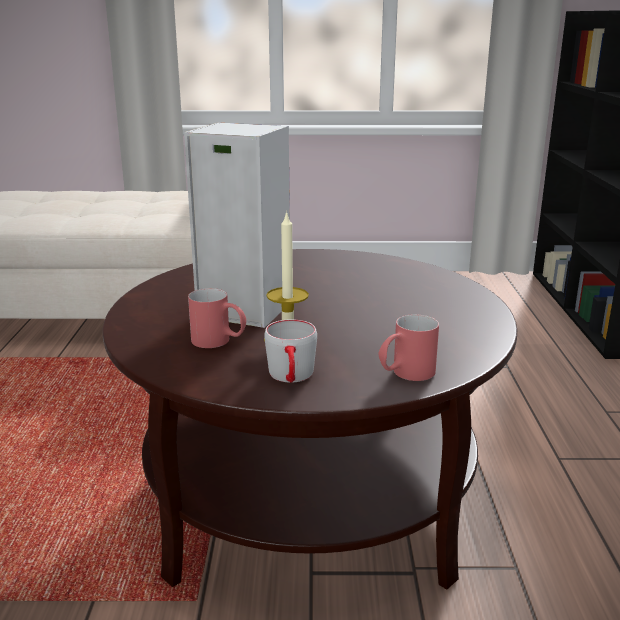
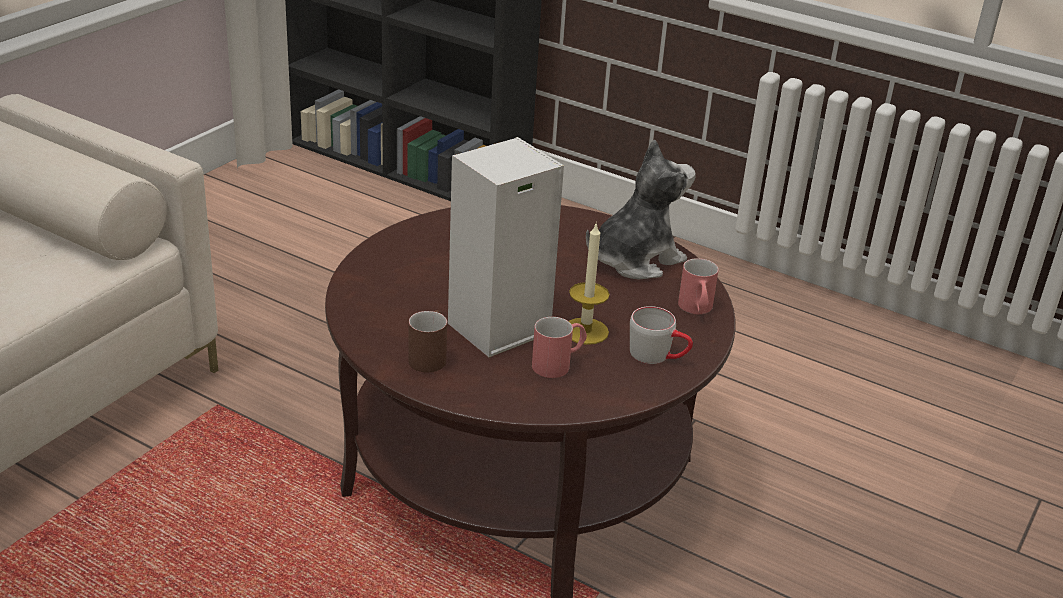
camera: 60 degrees left, 10 degrees up
(173, 300) = (430, 356): none -> brown mug
(445, 327) = (635, 259): none -> plush toy

